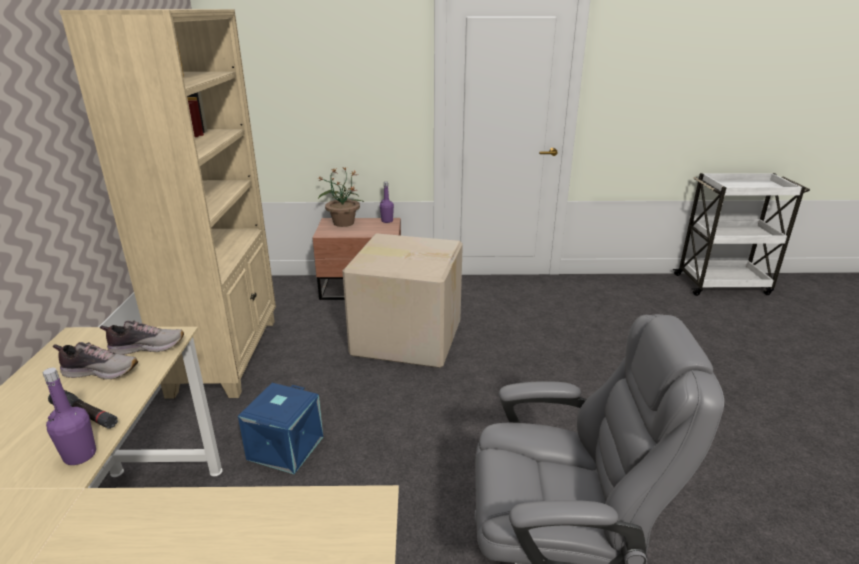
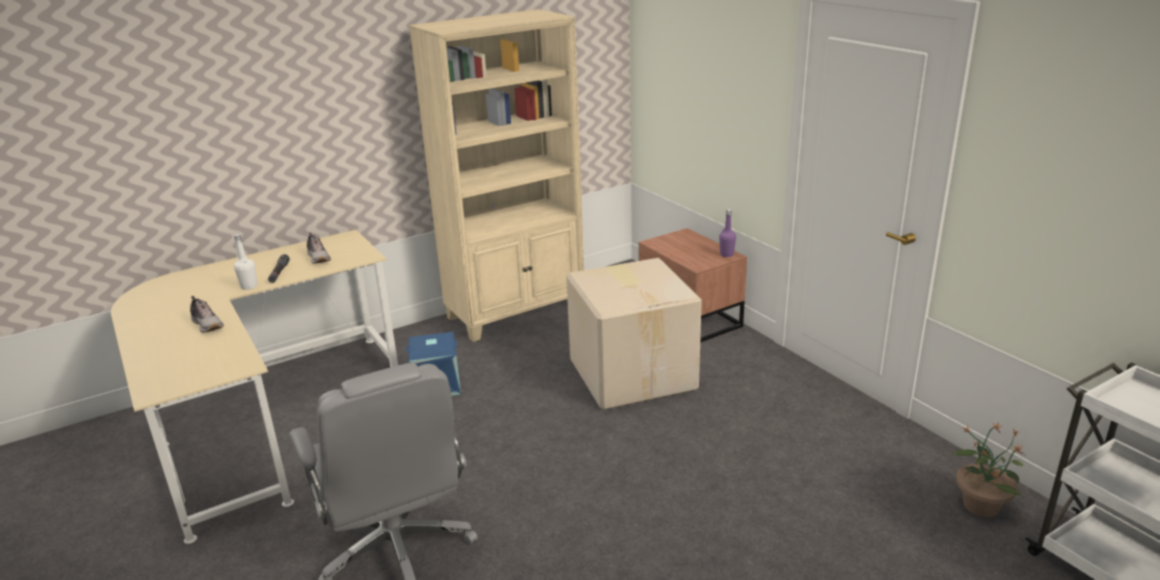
camera: 60 degrees right, 0 degrees up
(80, 455) = (249, 286): purple bottle -> white bottle
(147, 347) = (351, 256): shoe -> shoe (208, 325)
(343, 223) = (690, 240): potted plant -> potted plant (980, 505)

